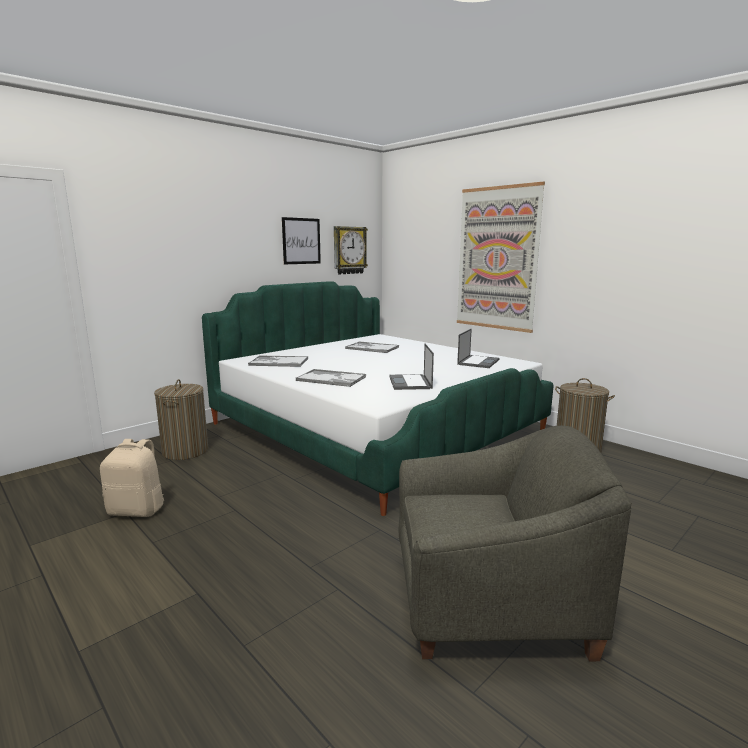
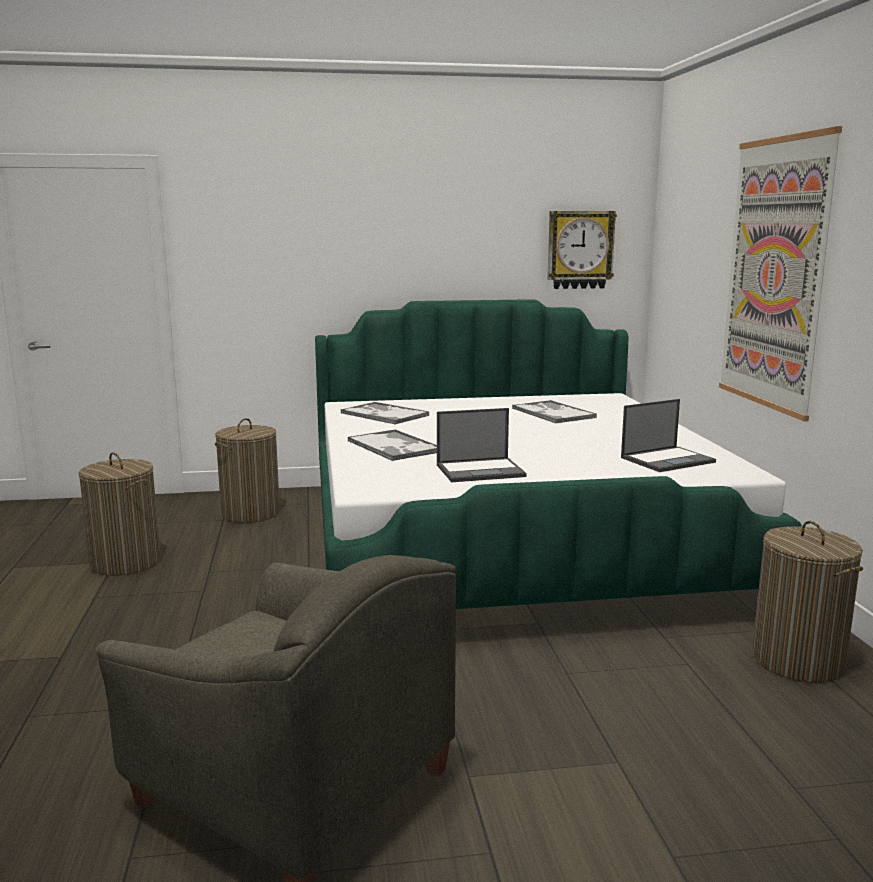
camera: 35 degrees right, 0 degrees up
(137, 510) = (125, 562): beige backpack -> laundry basket
(301, 241) = (486, 235): picture -> none
(410, 383) = (481, 470): laptop -> laptop turned 135 degrees counterclockwise

